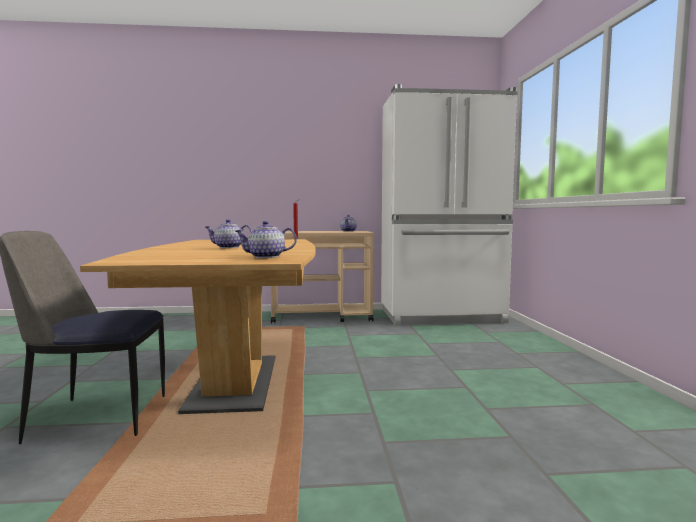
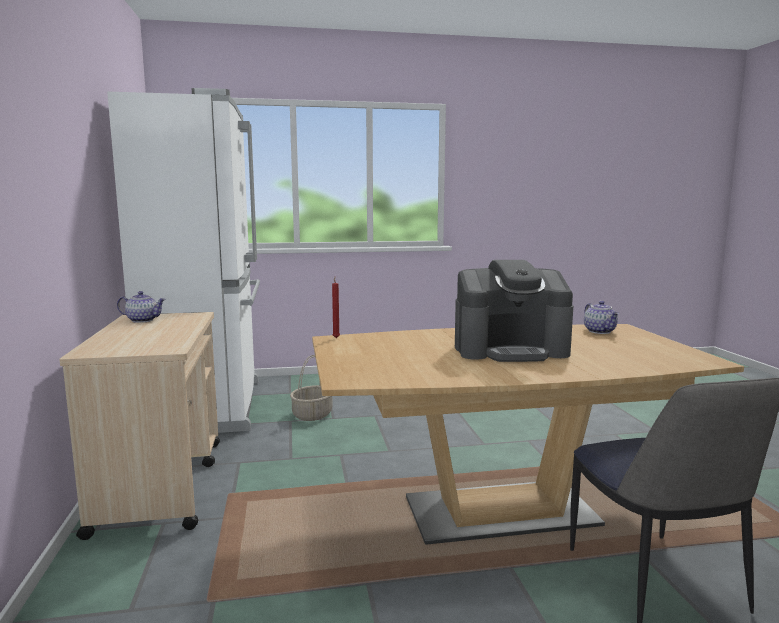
camera: 95 degrees left, 5 degrees up
(228, 247) = (510, 350): teapot -> coffee machine
(432, 338) = (312, 414): none -> basket

